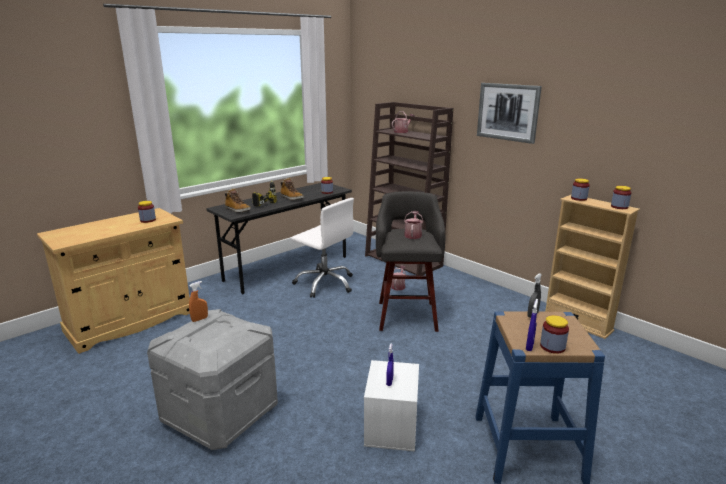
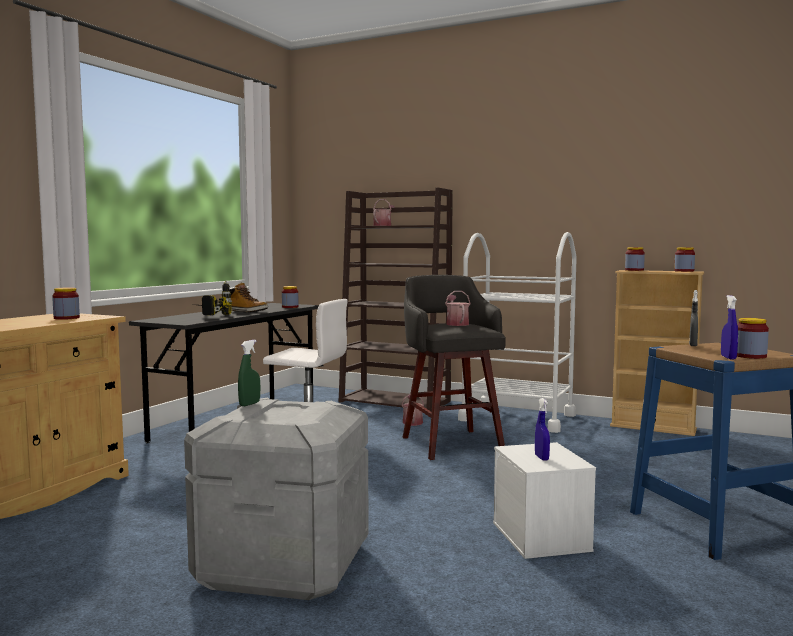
camera: 20 degrees left, 15 degrees down
(200, 319) = (249, 404): orange spray bottle -> green spray bottle
(237, 210) = (182, 320): boot -> none
(478, 293) = (517, 418): none -> white cart
(508, 112) = (526, 187): picture -> none

